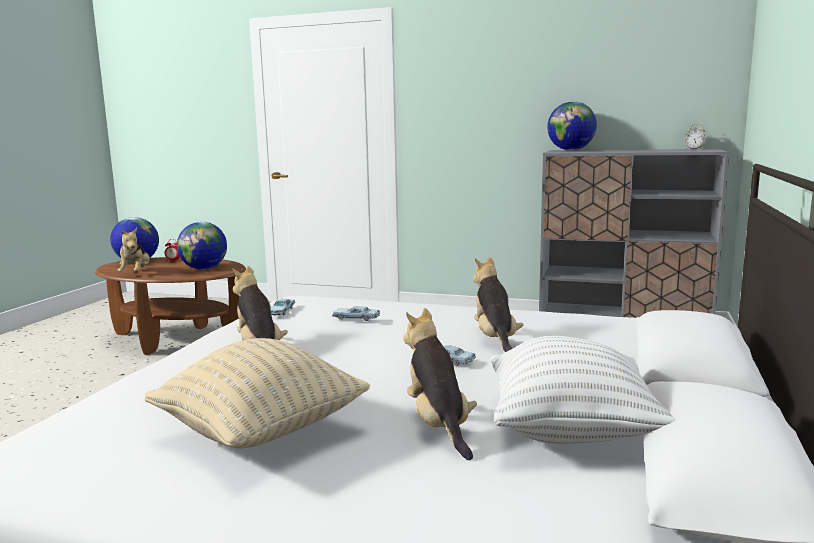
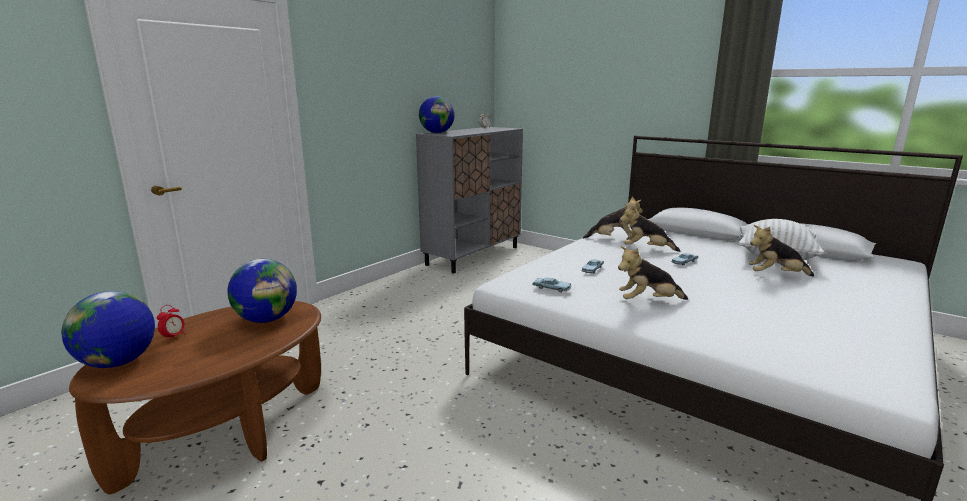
camera: 70 degrees left, 5 degrees up
(136, 273) = (216, 362): plush toy -> plush toy (613, 239)
(261, 434) = (800, 310): beige pillow -> none

